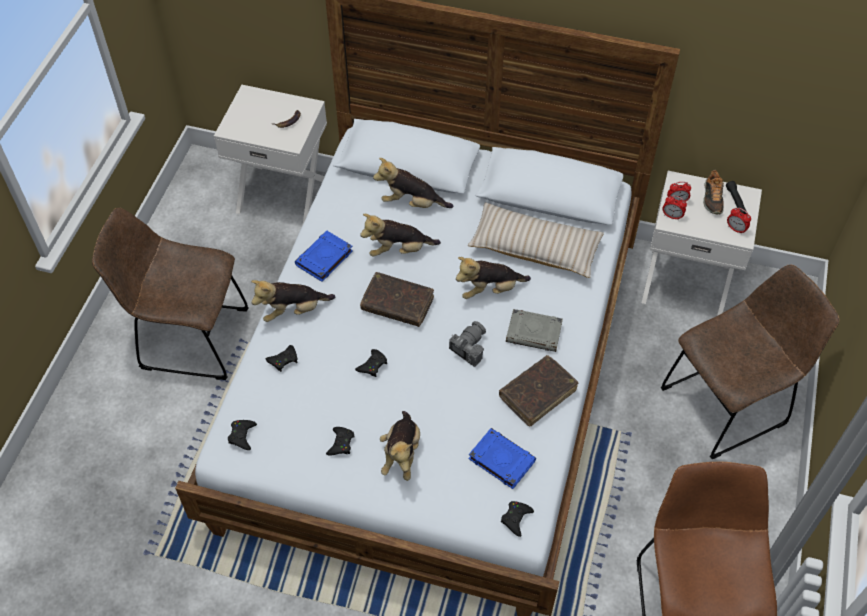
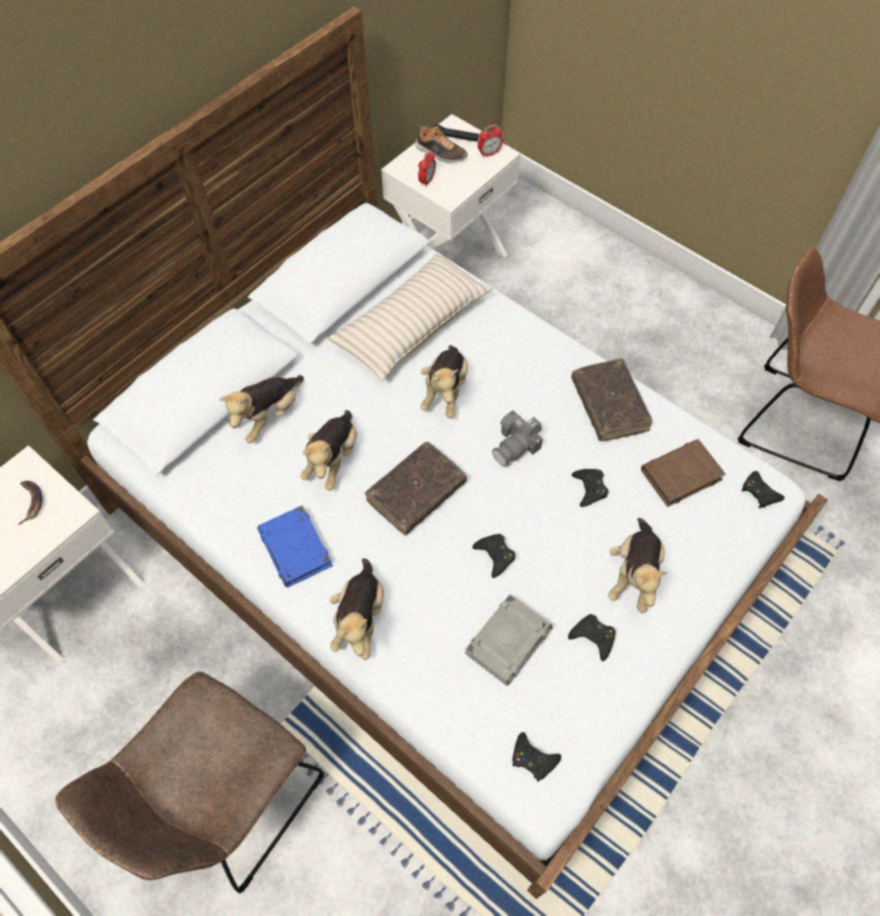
camera: 65 degrees left, 5 degrees up
(283, 360) = (434, 660): black game controller -> black game controller (589, 488)
(401, 454) = (633, 574): plush toy -> plush toy turned 75 degrees clockwise
(468, 348) = (516, 445): camera -> camera turned 105 degrees counterclockwise
(501, 460) = (680, 476): blue book -> brown book
(534, 333) = (527, 374): grey book -> grey book (508, 640)
(672, 216) = (443, 192): alarm clock -> none
(729, 403) = (601, 292): brown chair -> none

